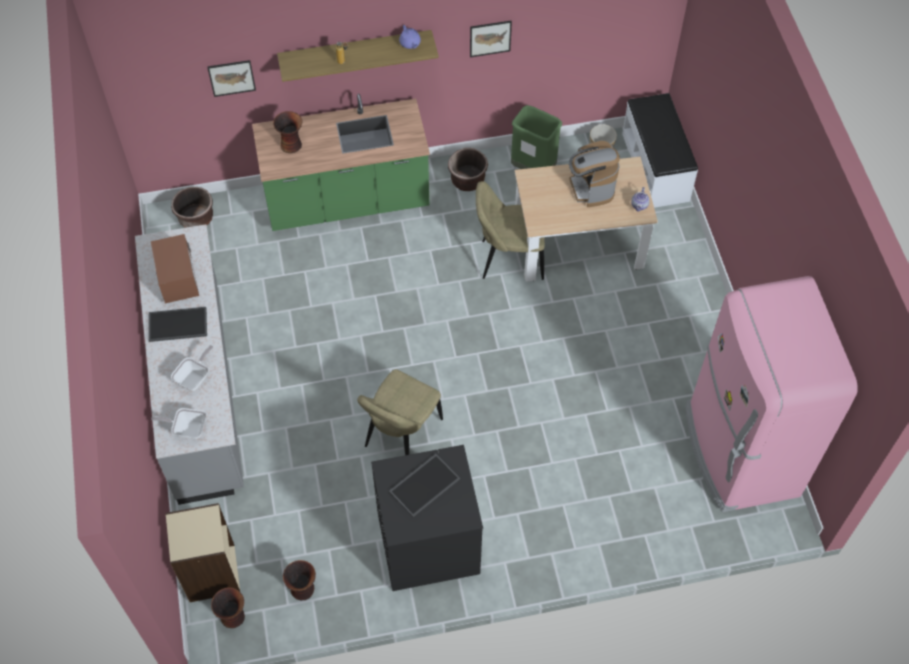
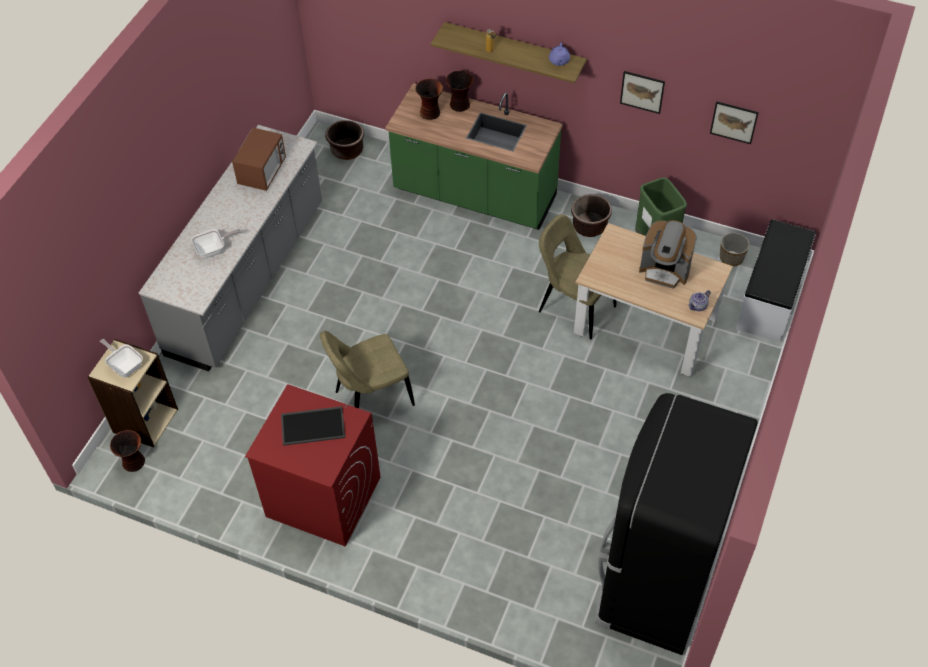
camera: 35 degrees right, 5 degrees down
(177, 325) = (233, 205): tray -> none
(187, 429) = (177, 284): frying pan -> frying pan (125, 365)
(231, 77) = (402, 30): picture -> picture (734, 122)
(303, 589) = (200, 473): vase -> vase (460, 105)
(427, 544) = (322, 497): black washing machine -> red washing machine
(591, 188) = (665, 270): coffee machine -> coffee machine turned 90 degrees counterclockwise
(739, 452) = (654, 582): pink fridge -> black fridge

